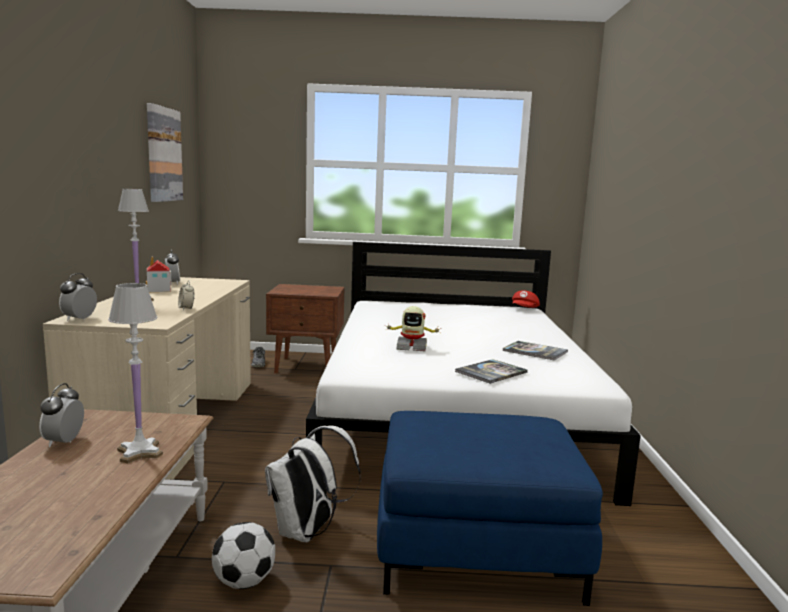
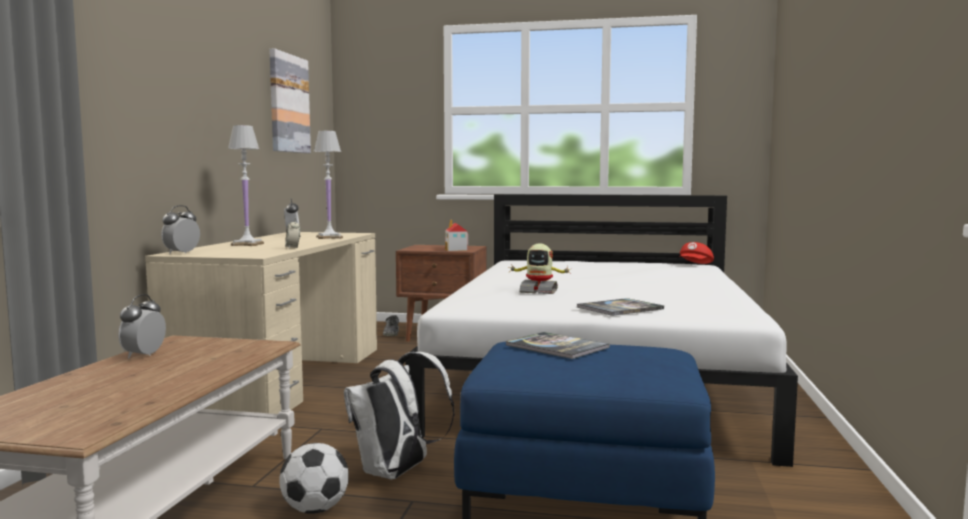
camera: 10 degrees right, 5 degrees down
(140, 452) = (213, 363): white table lamp -> white table lamp (329, 237)
(159, 290) = (274, 238): toy house -> toy house (456, 249)
(535, 351) = (685, 295): book -> book (557, 347)

